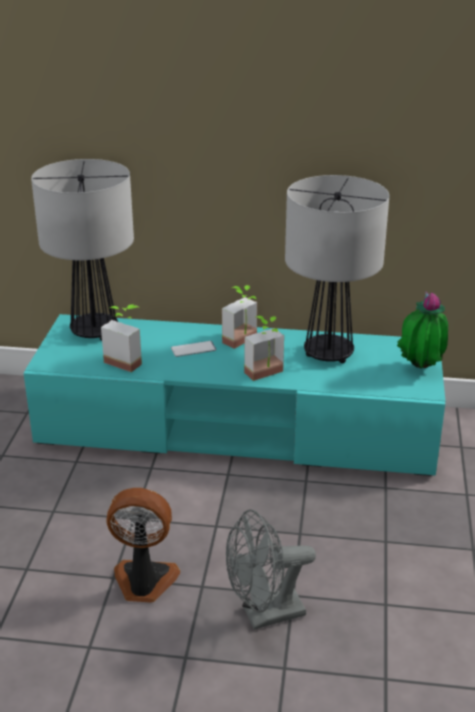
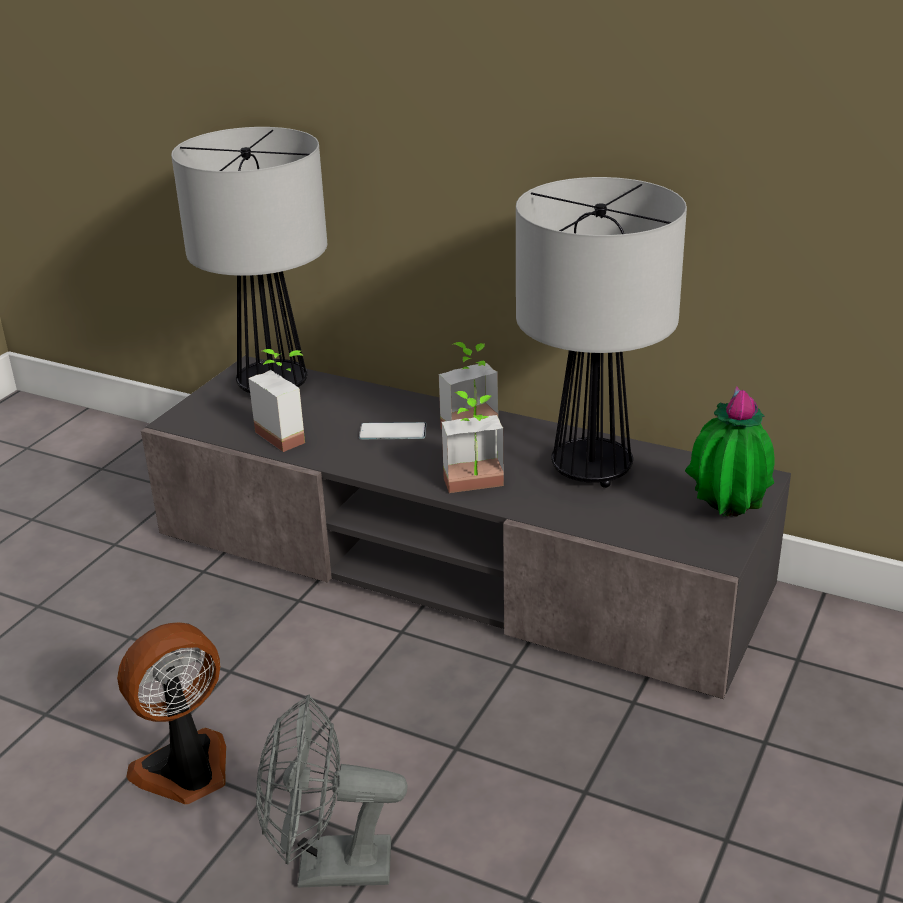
camera: 20 degrees right, 0 degrees up
(144, 582) = (187, 772): fan -> fan turned 60 degrees counterclockwise
(237, 428) = (455, 564): turquoise tv stand -> grey tv stand

